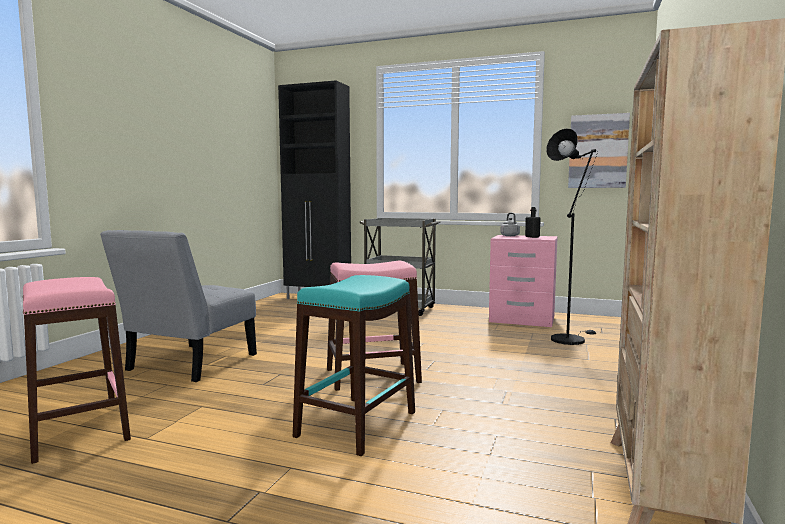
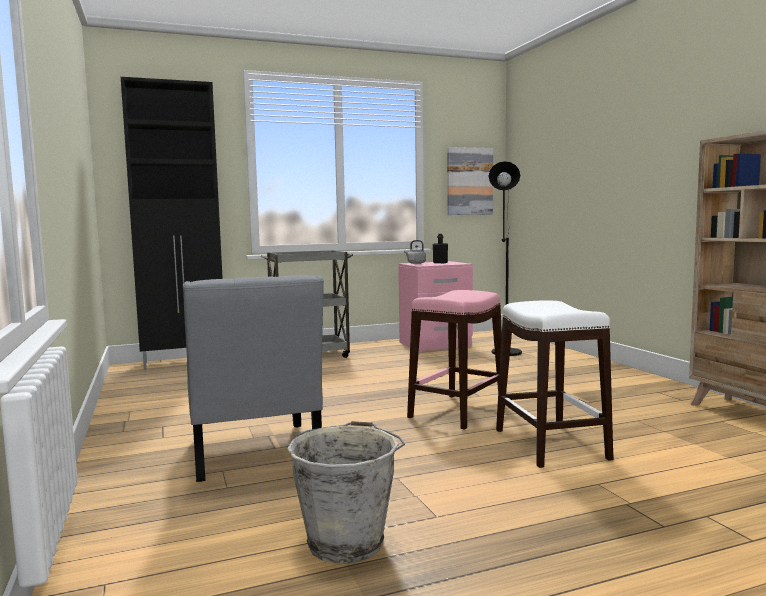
camera: 40 degrees left, 0 degrees up
(77, 430) = (347, 541): pink stool -> grey bucket
(358, 424) = (551, 444): turquoise stool -> white stool

